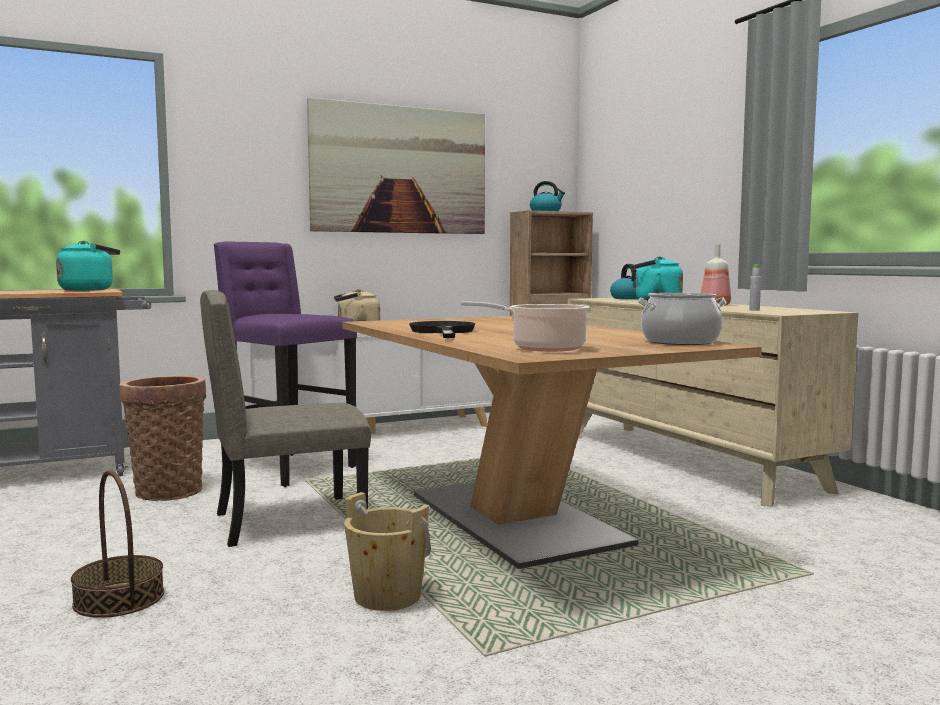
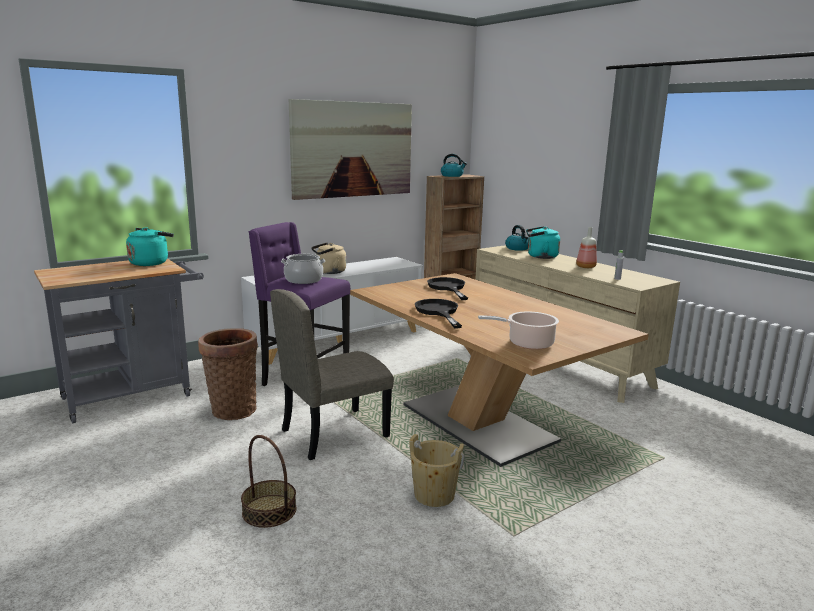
camera: 10 degrees left, 10 degrees up
(487, 321) = (448, 288): none -> black frying pan
(680, 342) = (598, 327): cooking pot -> cooking pot (304, 280)

